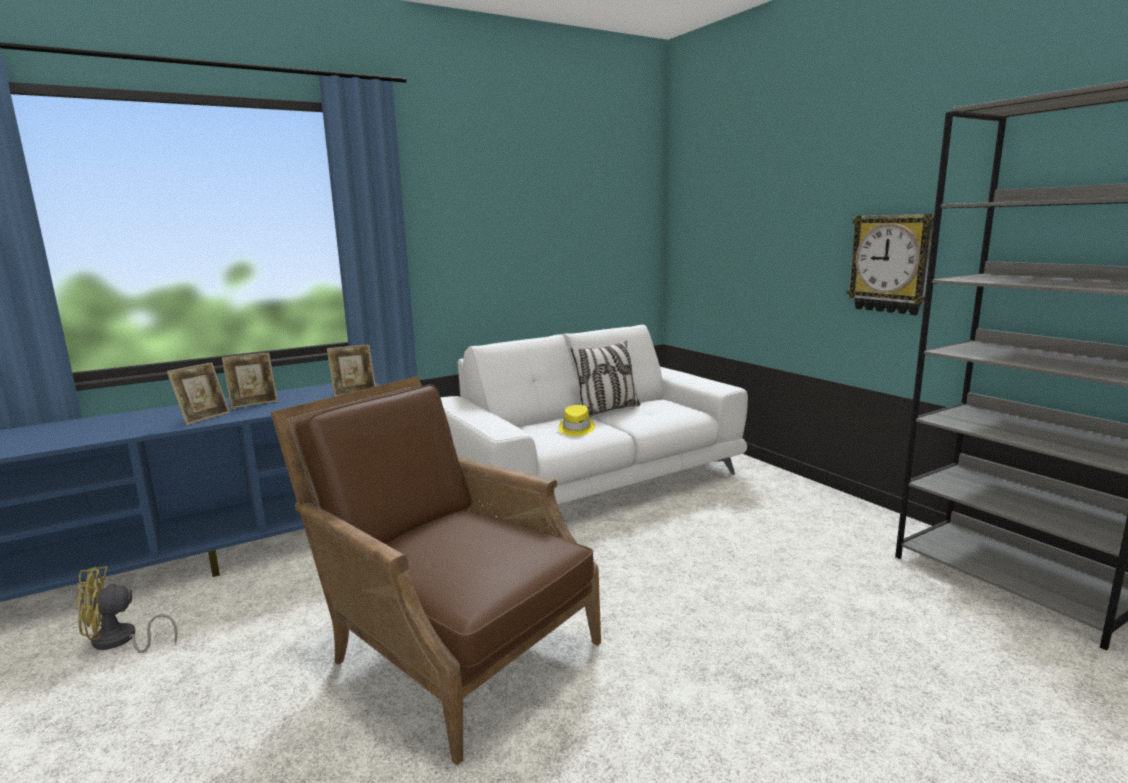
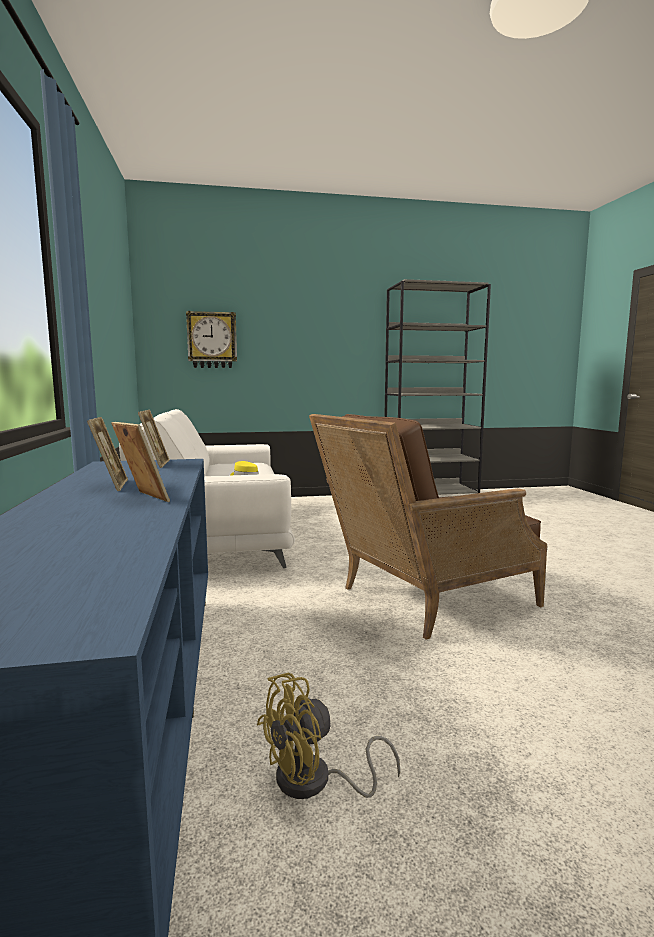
camera: 70 degrees left, 5 degrees down
(120, 641) = (315, 782): yellow fan -> yellow fan turned 60 degrees clockwise
(607, 410) = (216, 472): pillow -> none
(892, 264) = (338, 358): wall clock -> wall clock (212, 340)

